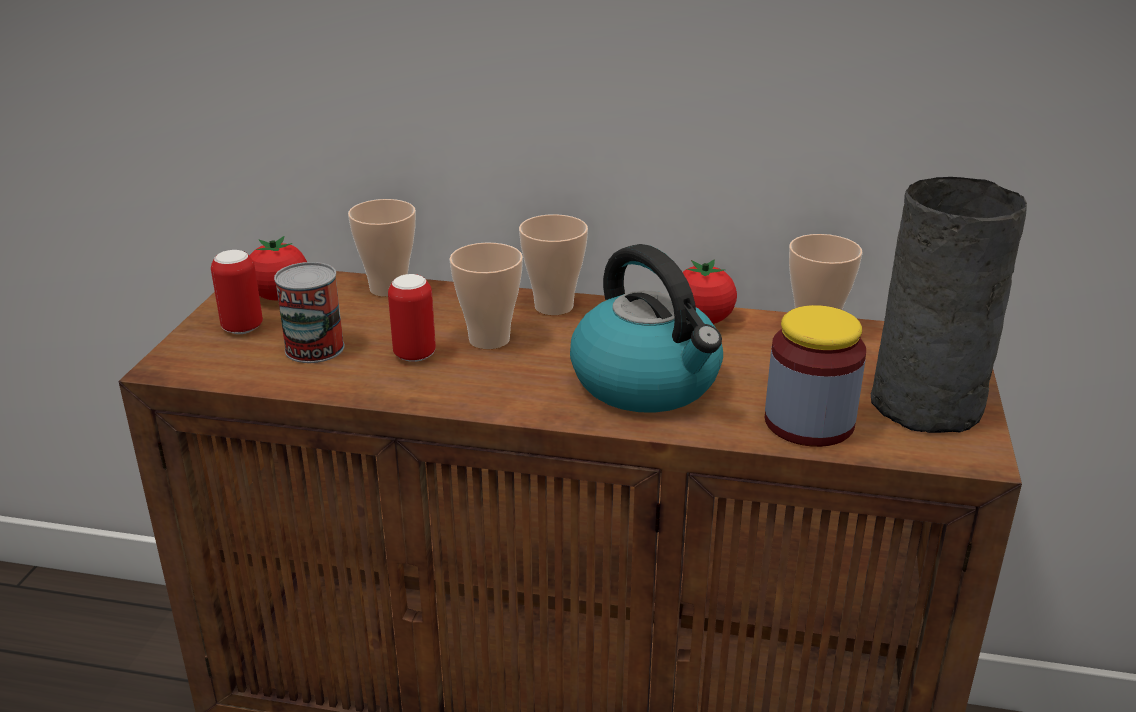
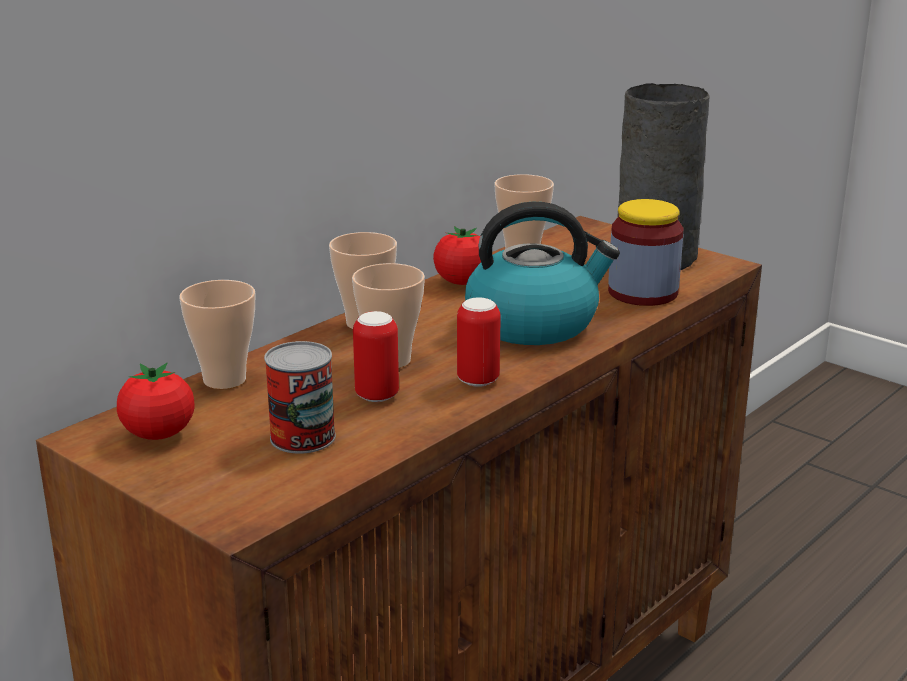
camera: 60 degrees left, 5 degrees down
(242, 328) = (204, 465): can -> can (478, 380)

